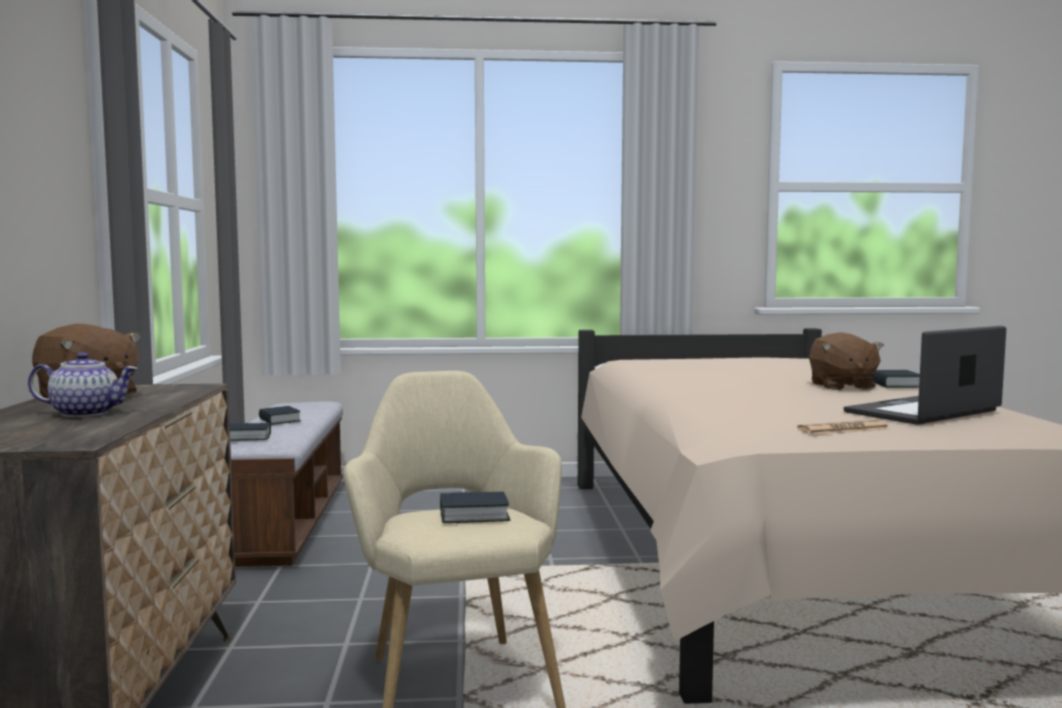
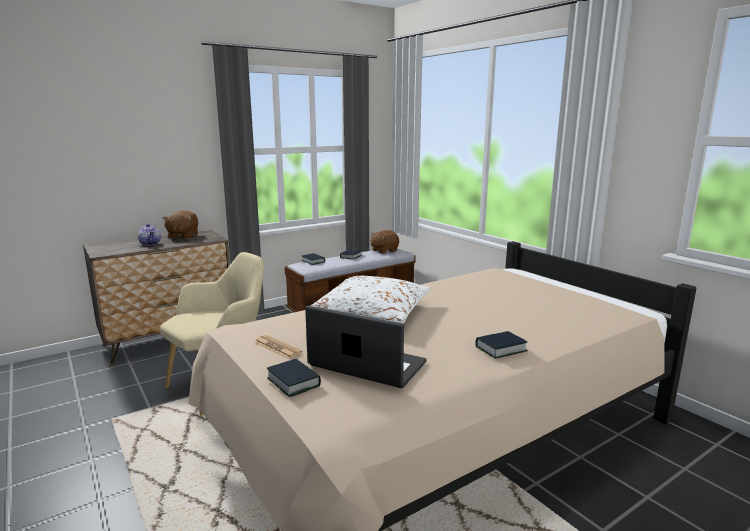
camera: 60 degrees right, 10 degrees up
(474, 515) = (207, 320): book -> book (293, 382)
(739, 397) = (371, 313): none -> white pillow
(841, 386) = (459, 333): brown plush toy -> brown plush toy (384, 250)

